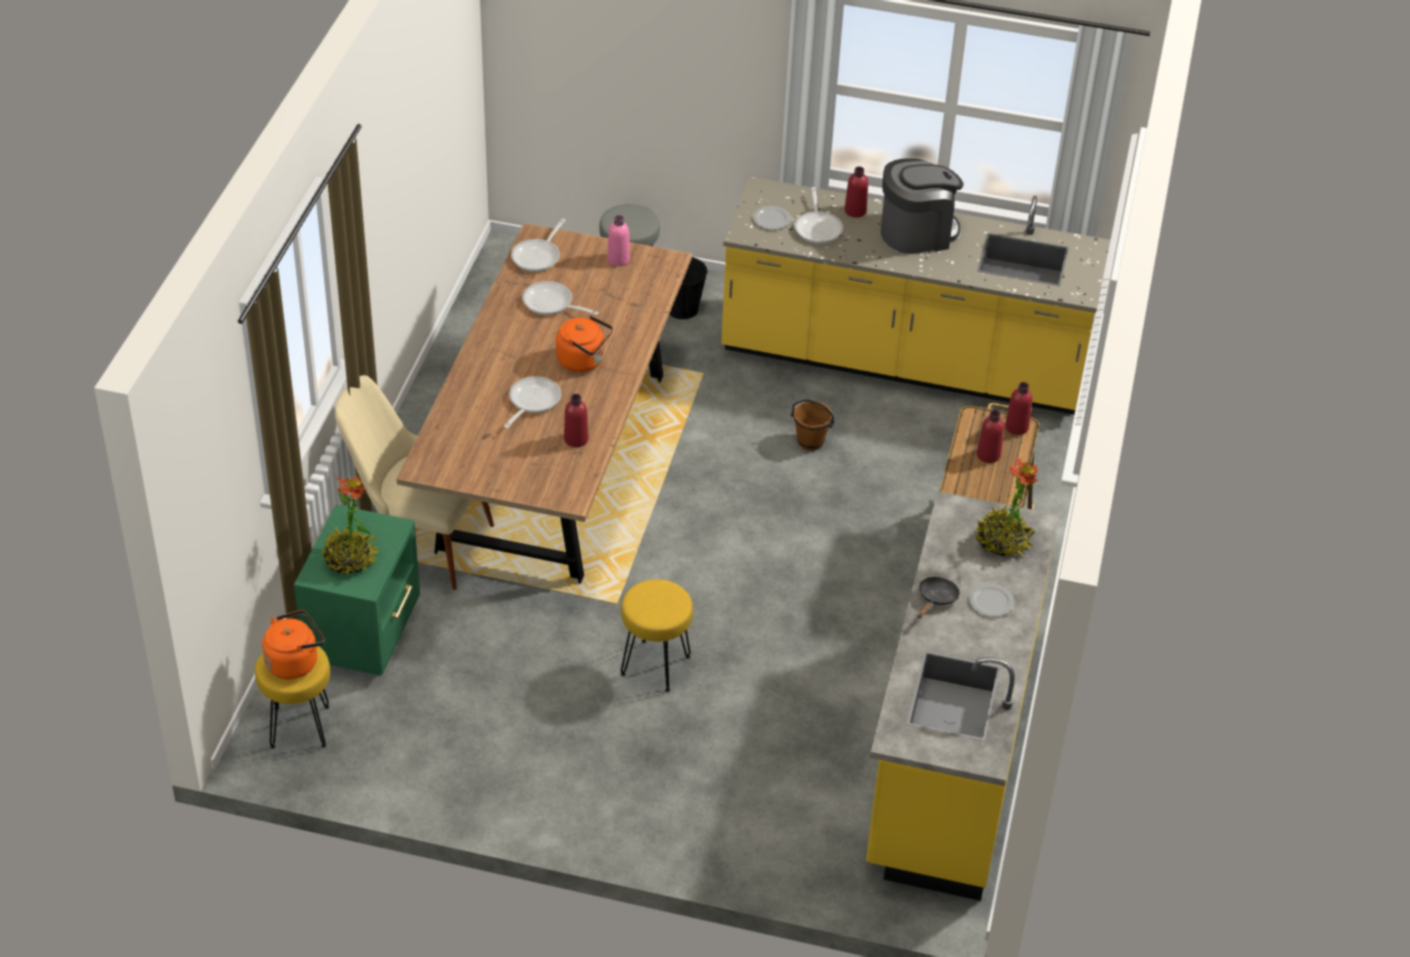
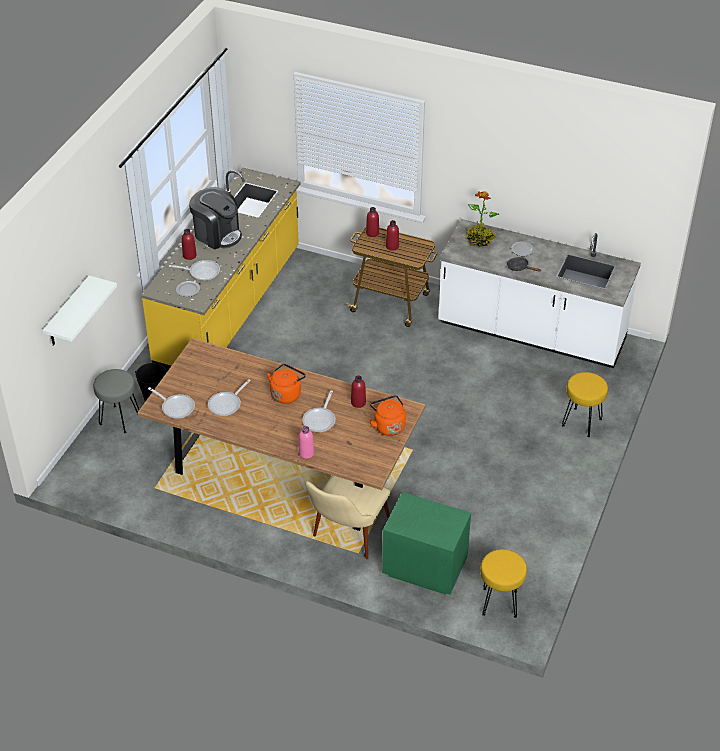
camera: 80 degrees left, 0 degrees up
(295, 662) = (503, 563): orange kettle -> orange kettle (388, 425)
(349, 560) = (434, 523): potted plant -> none
(532, 402) = (320, 419): frying pan -> frying pan turned 105 degrees counterclockwise
(618, 259) = (189, 370): pink bottle -> pink bottle (306, 453)
(621, 77) = (68, 313): none -> white shelf
(656, 665) = (462, 437): yellow stool -> yellow stool (581, 422)
(810, 441) = (291, 354): brown bucket -> none
(917, 232) = (217, 234): coffee machine -> coffee machine turned 135 degrees clockwise
(949, 751) = (531, 333): yellow counter -> white counter

